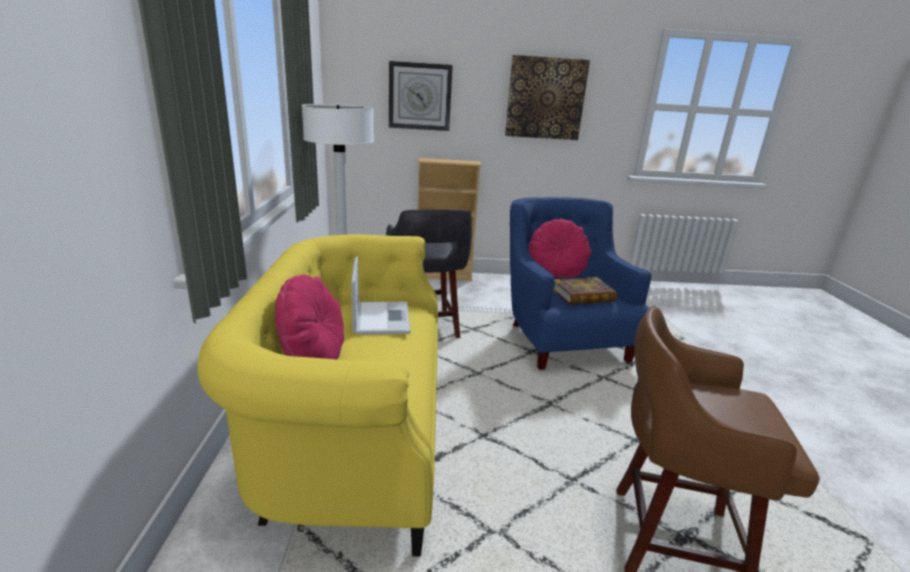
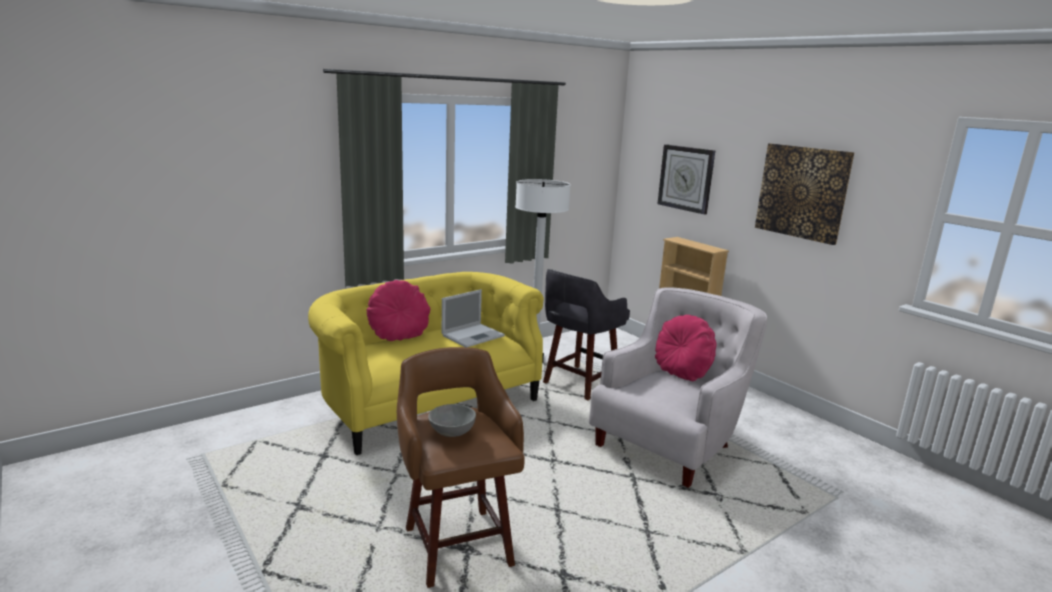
camera: 55 degrees right, 5 degrees down
(562, 338) = (670, 443): blue armchair -> white armchair
(583, 296) = (655, 392): book -> none
(731, 419) = (452, 434): none -> grey bowl

